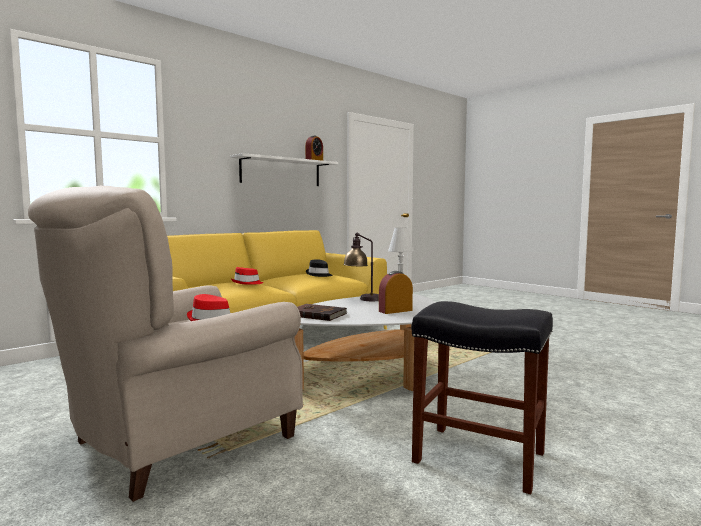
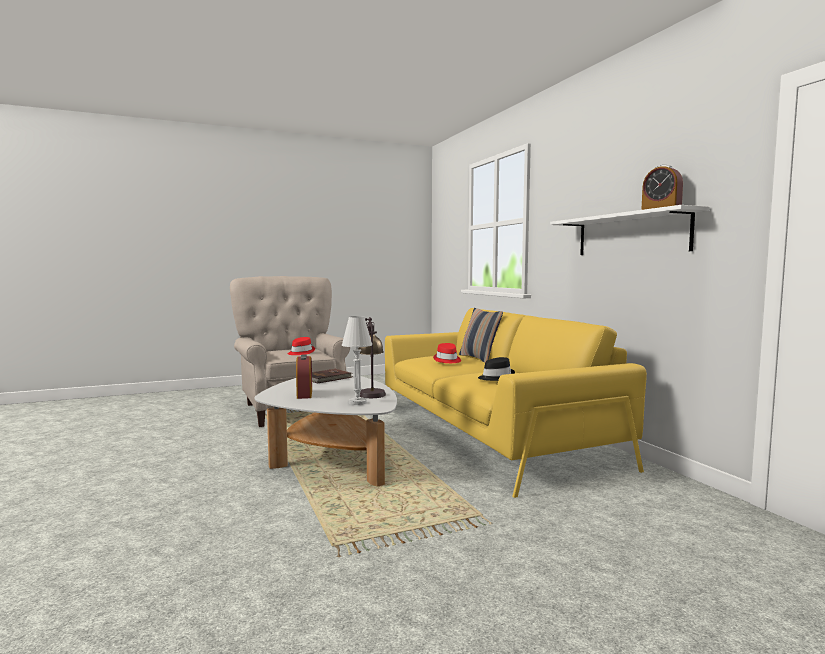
camera: 110 degrees right, 0 degrees up
(213, 283) = (479, 358): none -> pillow
(477, 457) = (155, 459): black stool -> none

